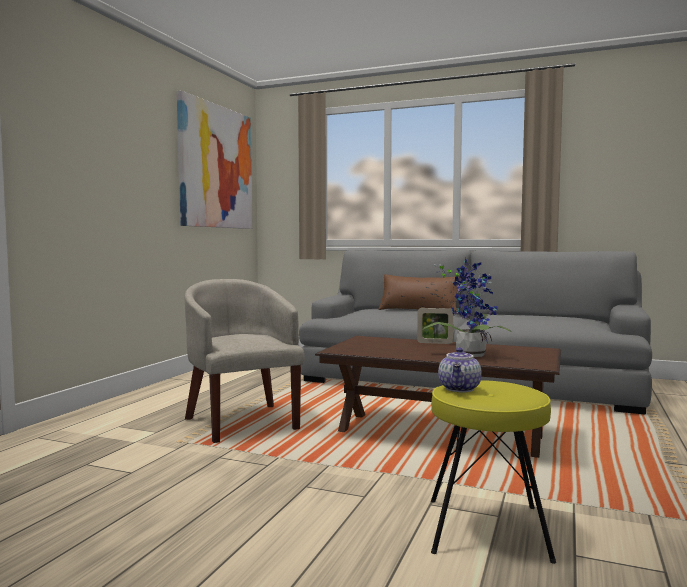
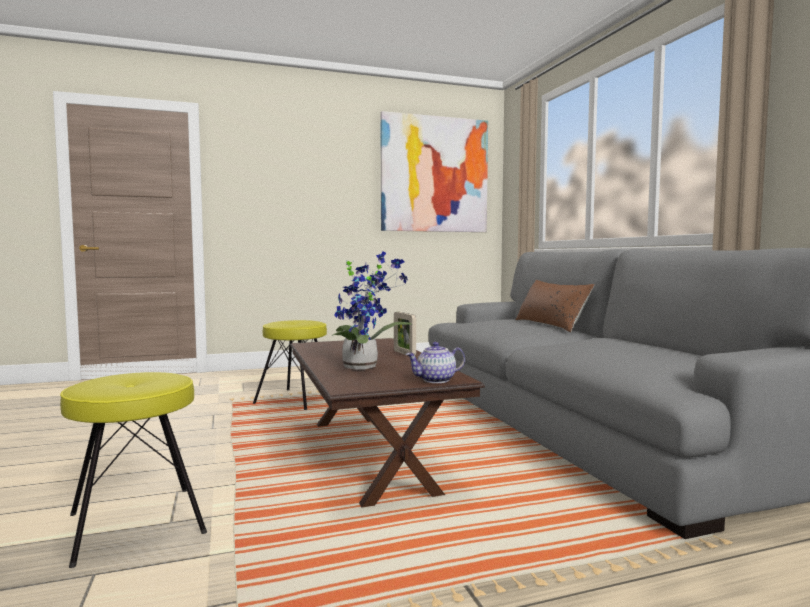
camera: 50 degrees right, 0 degrees up
(241, 421) = (296, 399): beige armchair -> yellow stool
(460, 389) = (128, 375): teapot -> teapot (436, 380)

